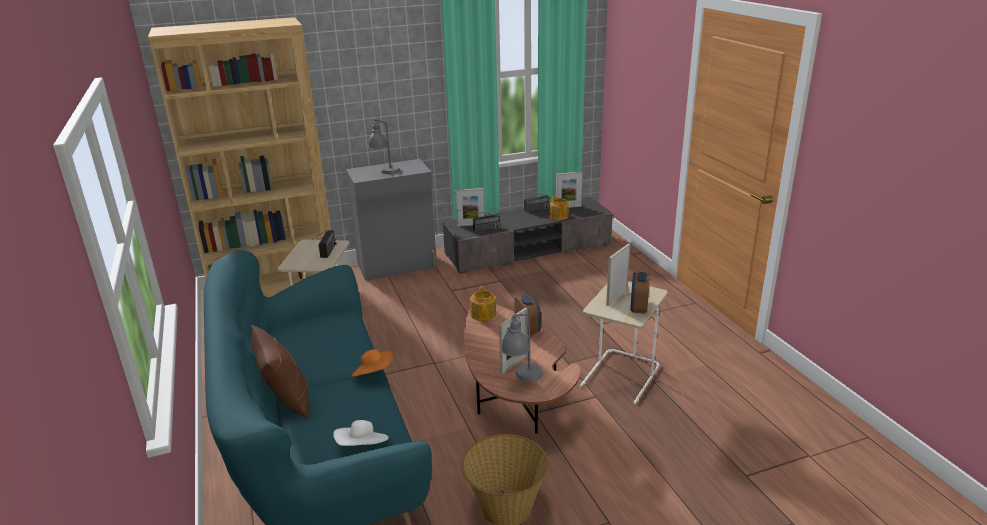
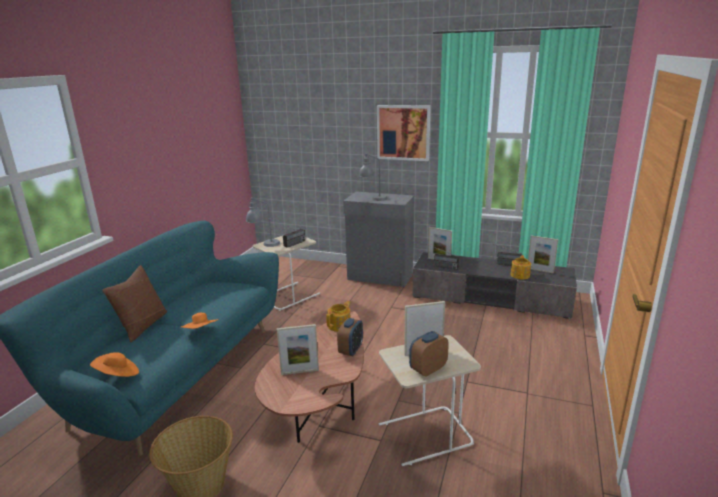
camera: 40 degrees right, 5 degrees down
(276, 289) = (292, 266): brown bookcase -> none
(363, 447) = (118, 375): white hat -> orange hat
(397, 86) = (403, 132): none -> picture
(522, 380) = (286, 386): grey table lamp -> grey table lamp (264, 244)

